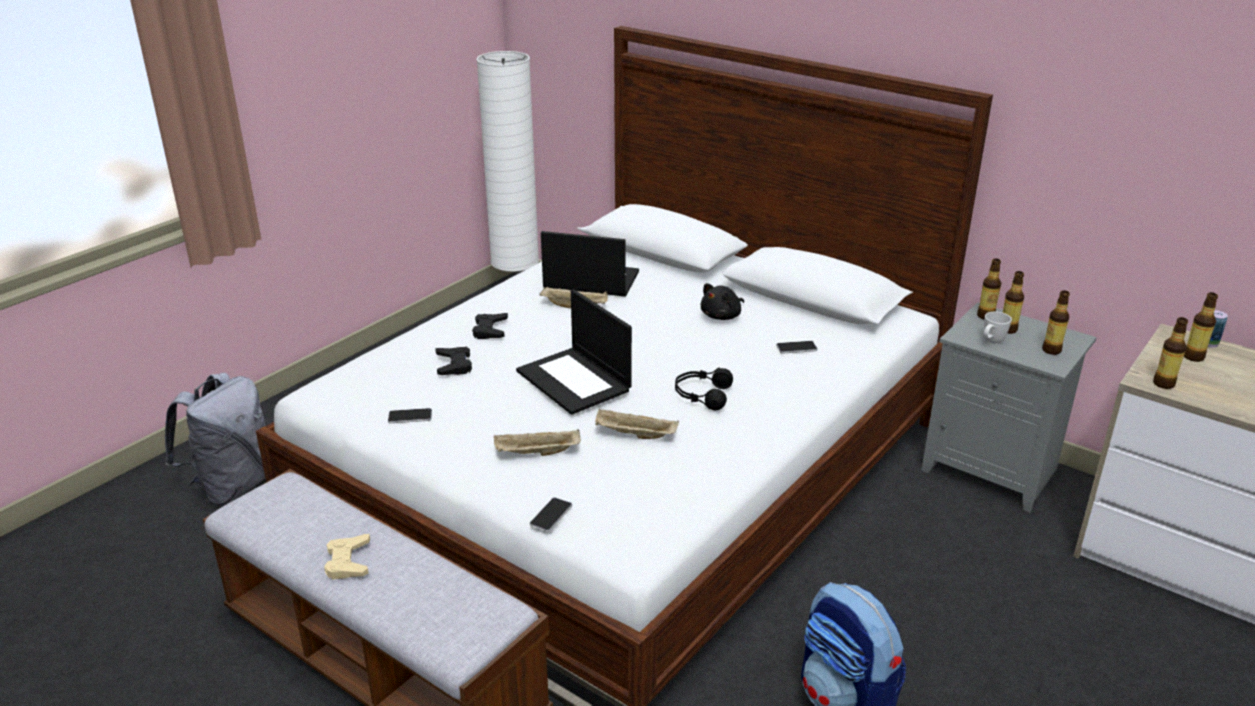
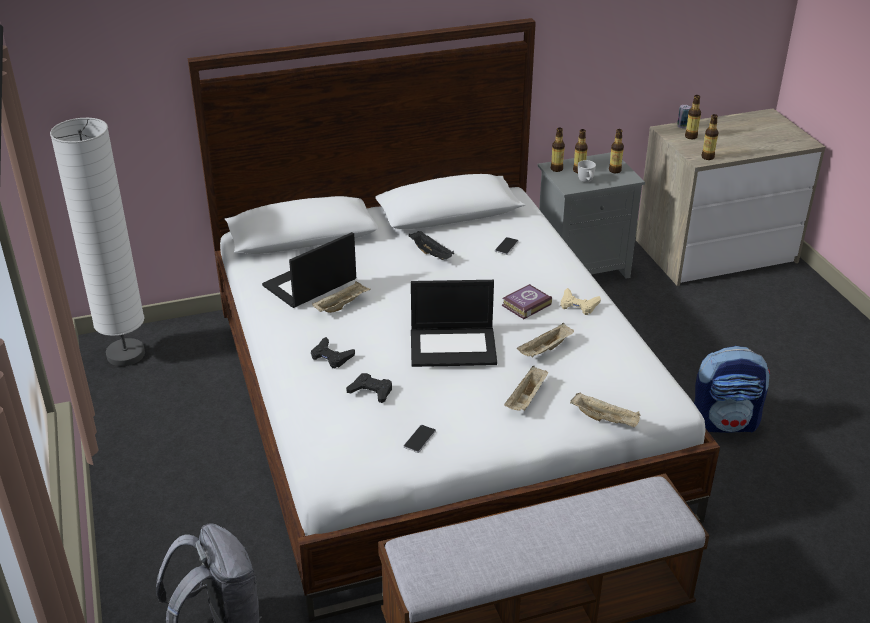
camera: 55 degrees left, 5 degrees up
(348, 562) = (546, 542): beige game controller -> beige game controller (578, 305)
(551, 515) = (605, 419): phone -> beige tray
(702, 395) = (525, 305): black headphones -> book
(722, 316) = (431, 254): black plush toy -> black tray

